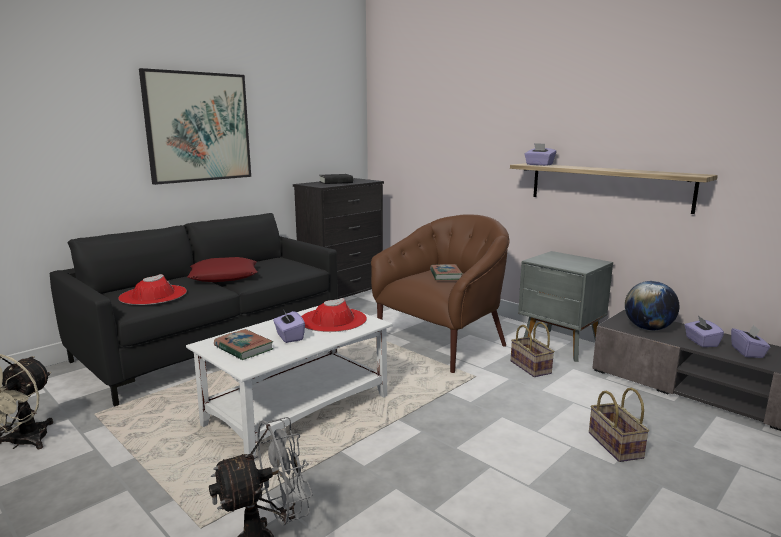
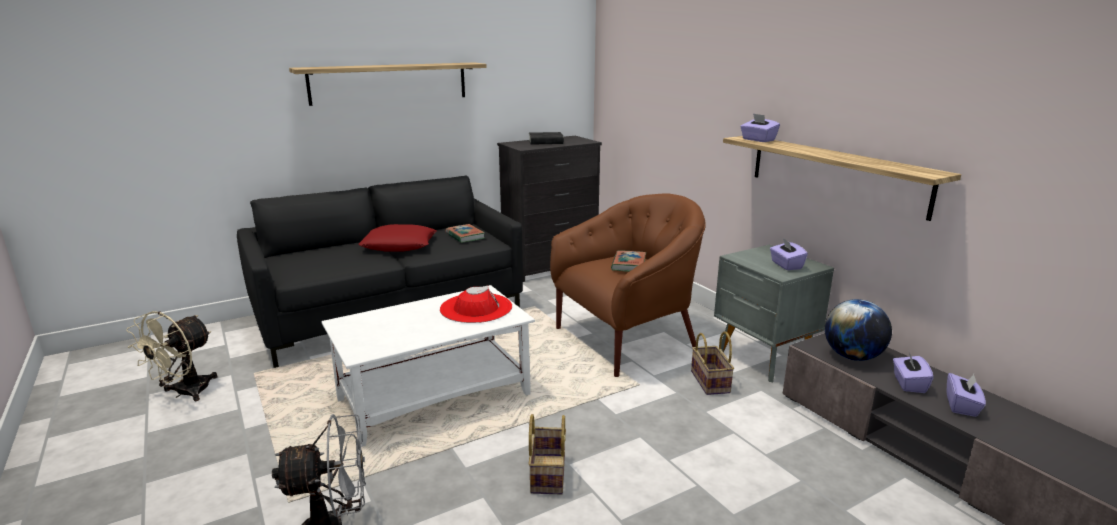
camera: 15 degrees right, 5 degrees up
(153, 295) = (320, 262): red hat -> none
(198, 127) = (389, 83): picture -> shelf
(243, 348) = (369, 331): book -> book (465, 236)
(289, 337) = (420, 323): purple tissue box -> purple tissue box (786, 265)
(613, 444) = (748, 491): basket -> basket (546, 473)

